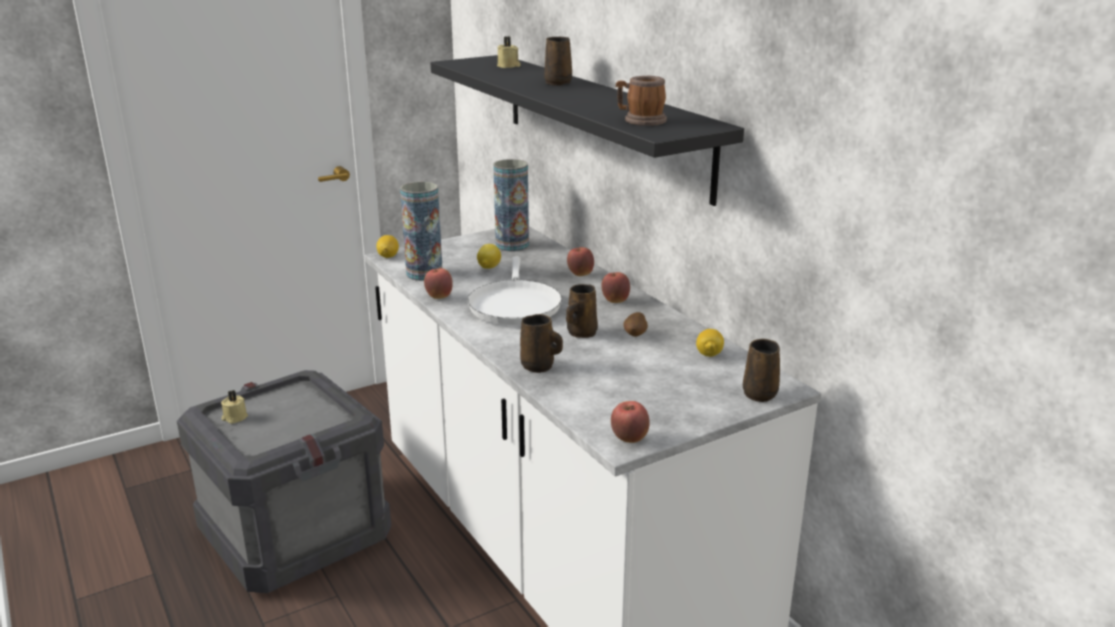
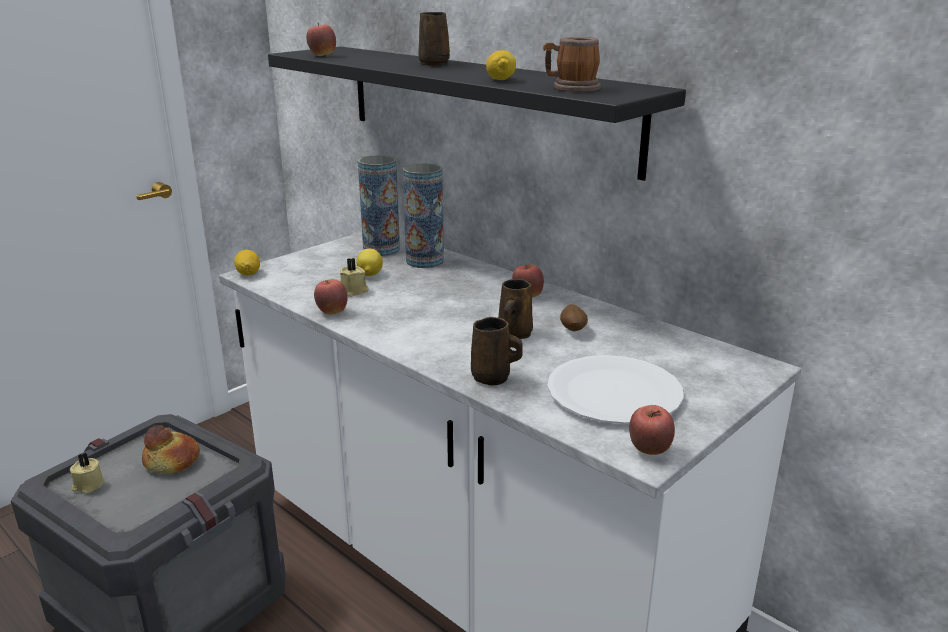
camera: 15 degrees left, 0 degrees up
(302, 409) = (171, 462): none -> bread
(424, 274) = (300, 288): vase -> vase (425, 261)
(509, 66) = (361, 54): beige candle -> beige candle (354, 291)
(514, 305) = (422, 312): white frying pan -> none
(580, 274) = (472, 272): apple -> apple (322, 56)
(633, 391) = (614, 393): none -> white plate
(709, 354) = (662, 341): lemon -> lemon (500, 80)
(760, 393) = (744, 376): brown mug -> none

